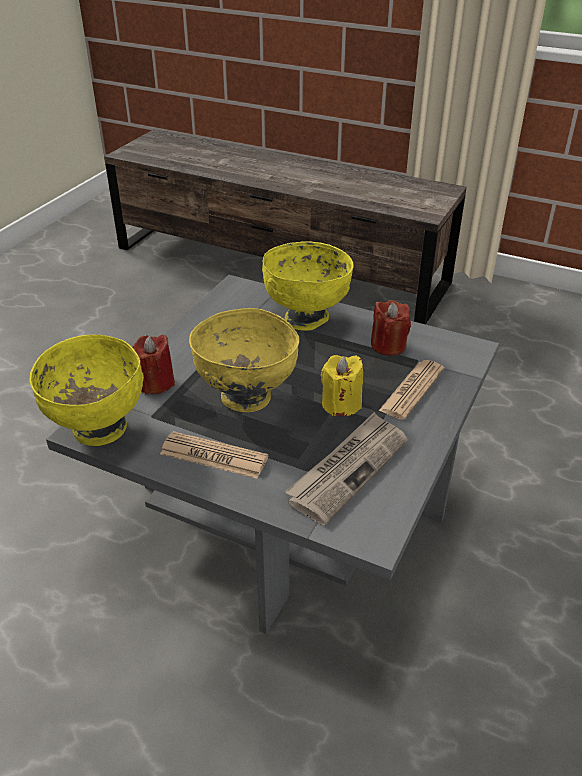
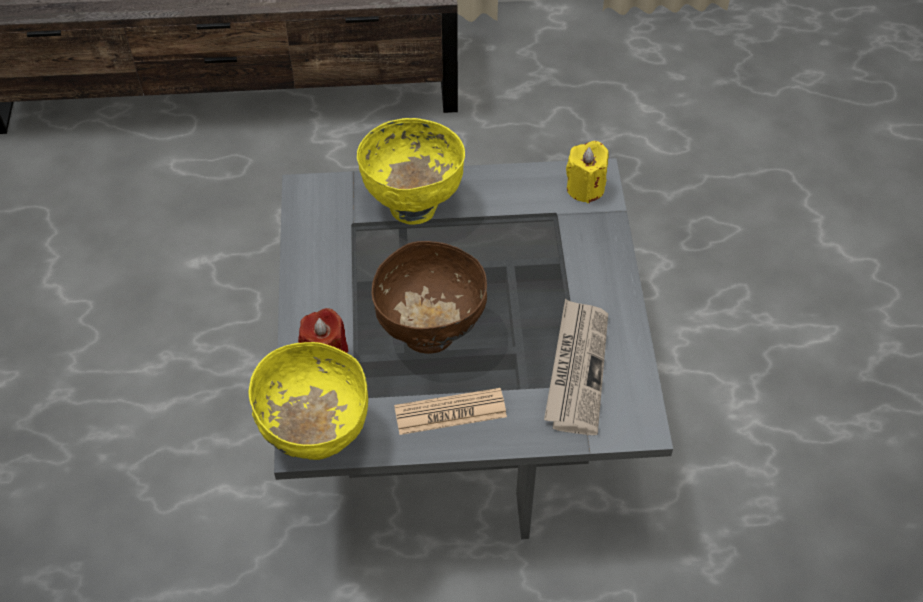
camera: 30 degrees left, 15 degrees up
(246, 398) = (430, 333): yellow bowl -> brown bowl
(341, 404) = (522, 299): yellow candle -> yellow candle (585, 188)
(388, 345) = (518, 206): red candle -> none
(412, 390) = (574, 253): newspaper -> none

